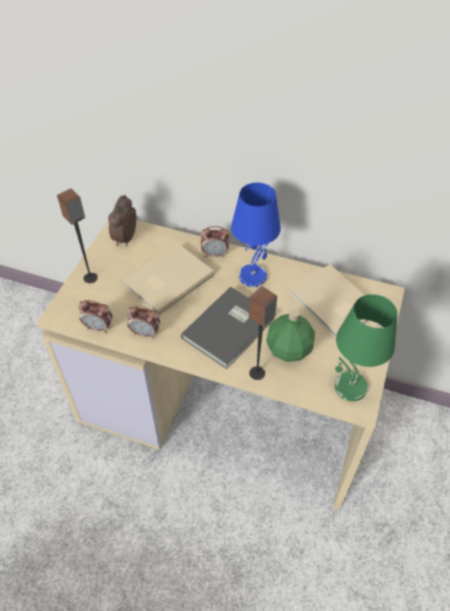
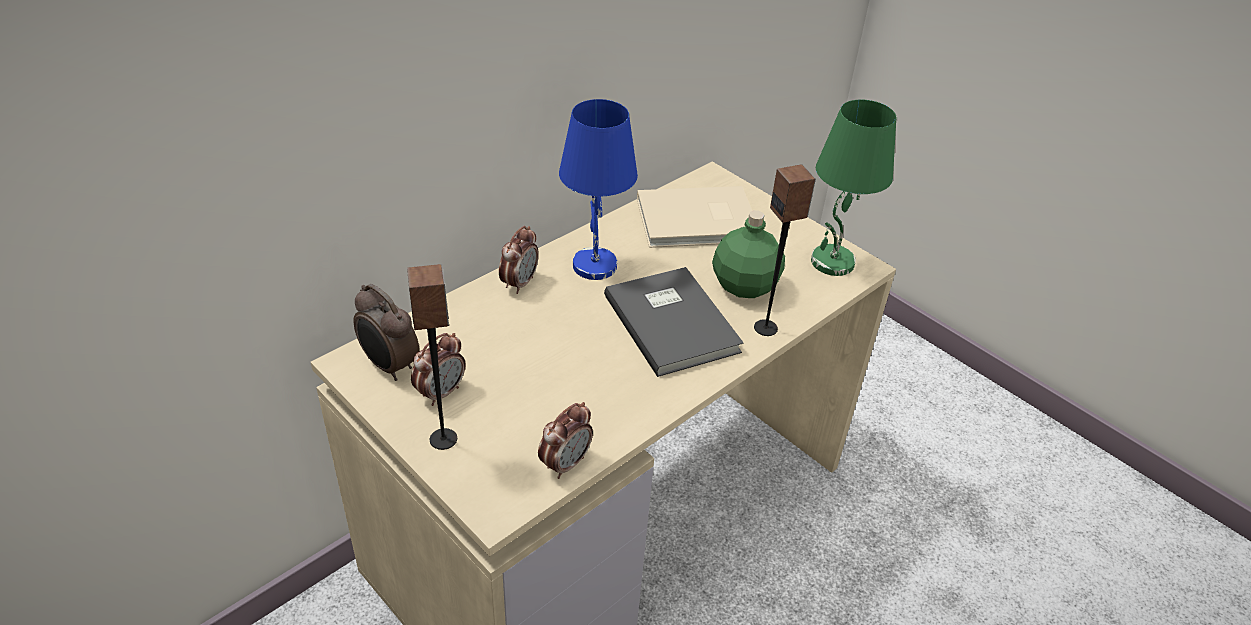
camera: 65 degrees left, 10 degrees down
(145, 333) = (618, 412): alarm clock -> alarm clock (441, 392)
(166, 280) = (528, 351): beige book -> none

